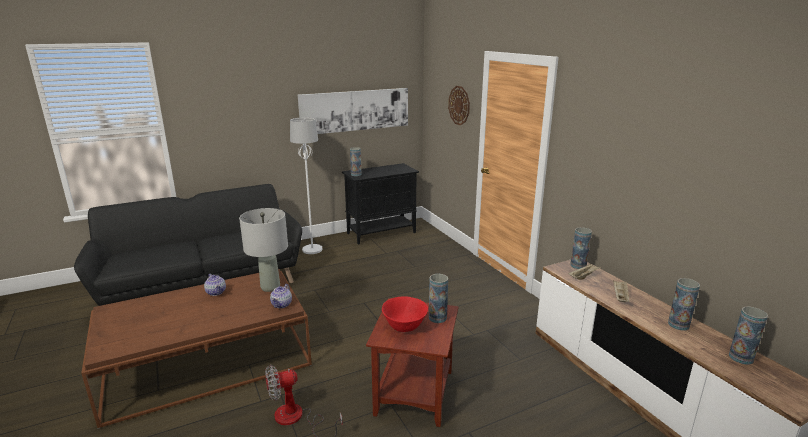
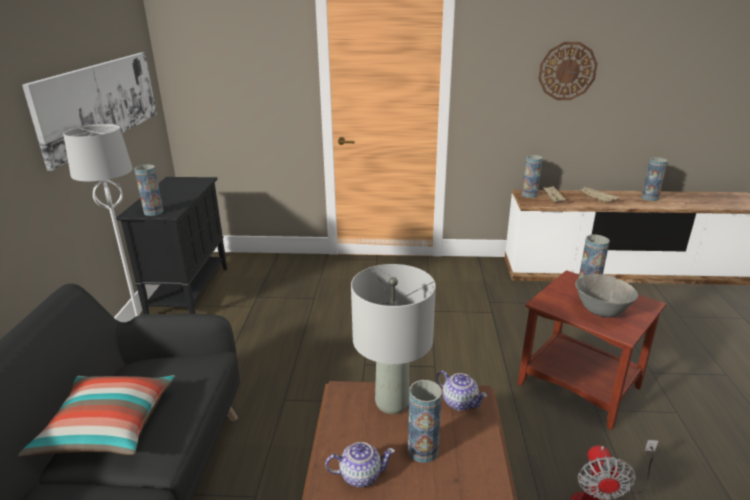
camera: 60 degrees left, 5 degrees up
(224, 238) = (108, 427): none -> pillow
(404, 327) = (601, 311): red bowl -> grey bowl
(459, 105) = (264, 64): wall clock -> wall clock (567, 71)
(741, 357) = (699, 197): vase -> vase (422, 450)

